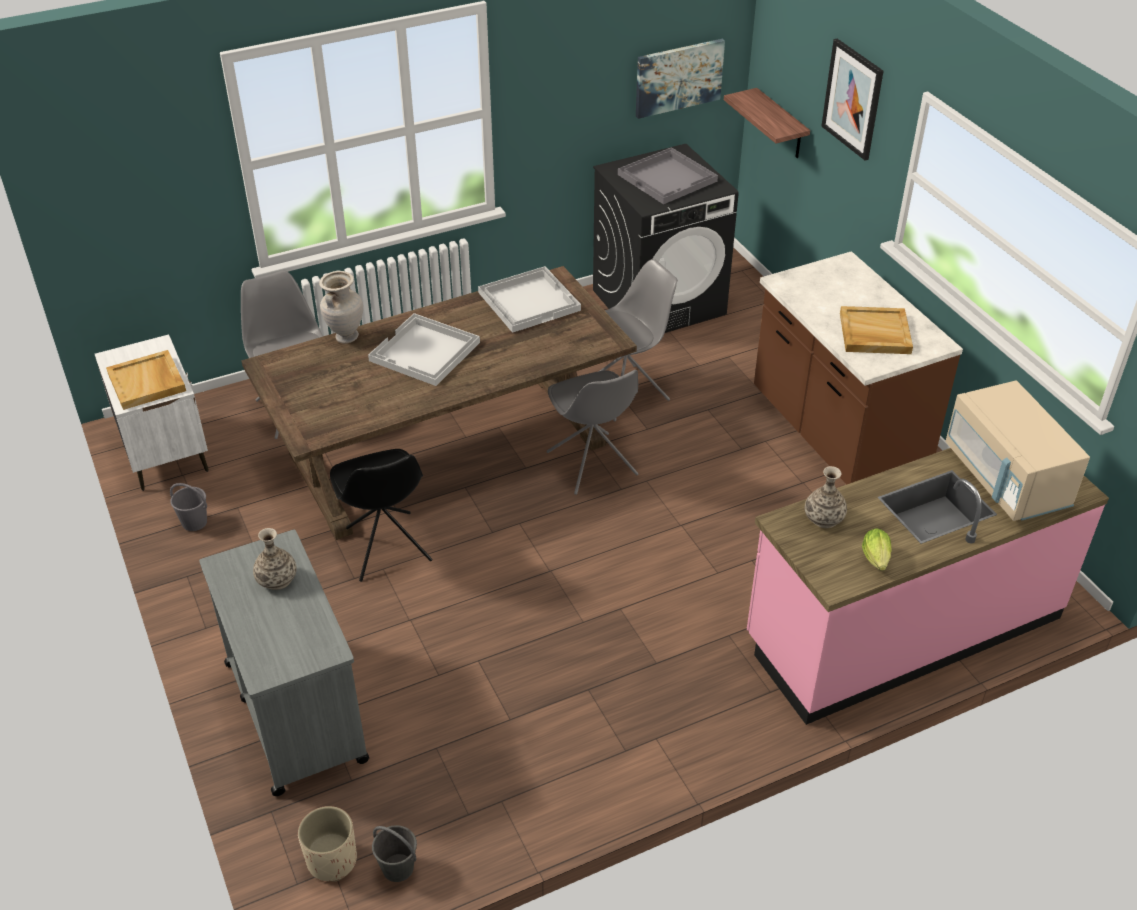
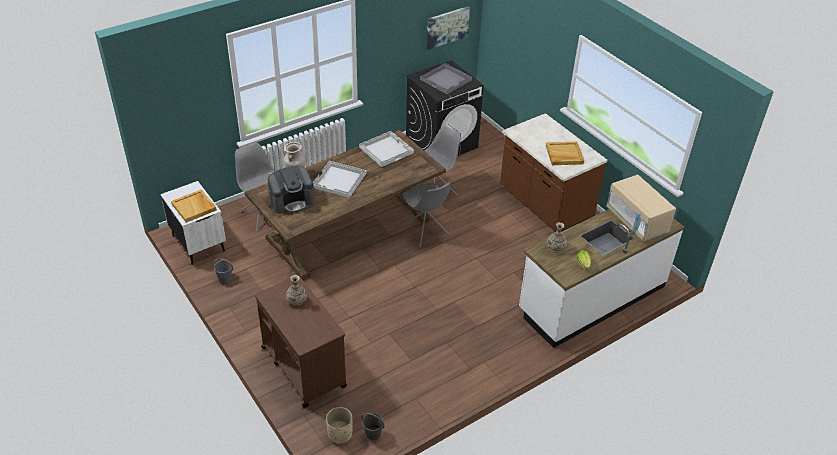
camera: 10 degrees left, 0 degrees up
(295, 710) = (303, 366): grey cart -> brown cart
(325, 384) = (292, 201): none -> coffee machine
(385, 548) = (329, 283): black chair -> none
(781, 125) = (501, 49): shelf -> none
(853, 99) = (541, 37): picture -> none
(902, 628) = (591, 298): pink counter -> white counter

